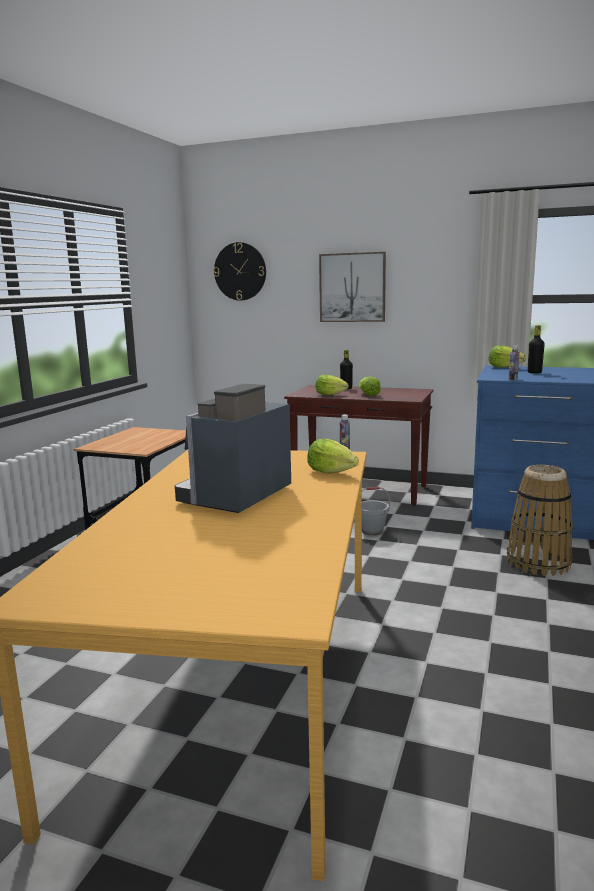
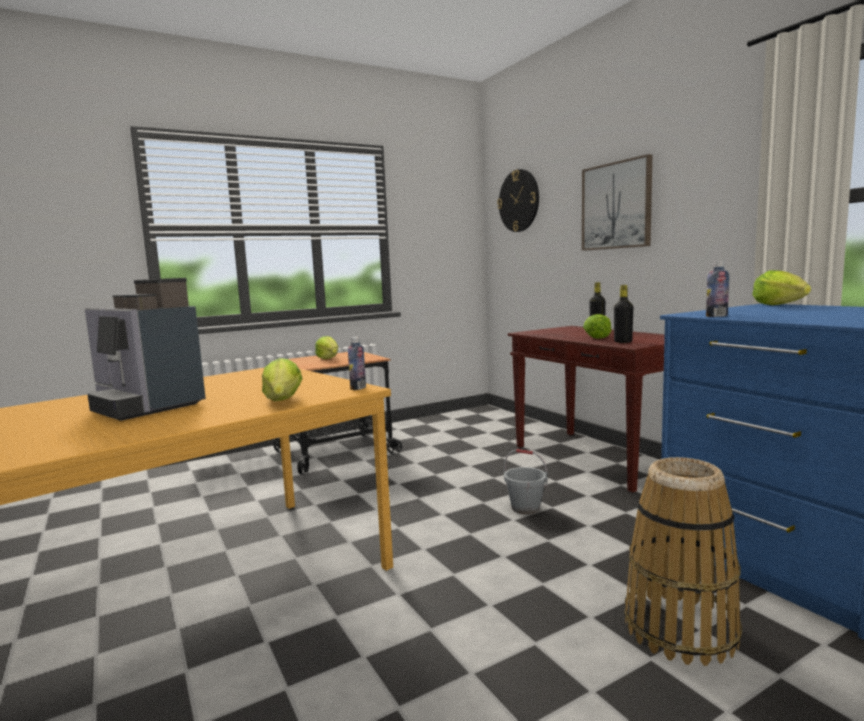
camera: 40 degrees right, 5 degrees down
(235, 497) = (146, 405): coffee machine -> coffee machine turned 120 degrees counterclockwise
(330, 395) = (555, 335): lettuce -> lettuce (328, 359)
(534, 372) = (798, 311): black bottle -> black bottle (623, 342)

